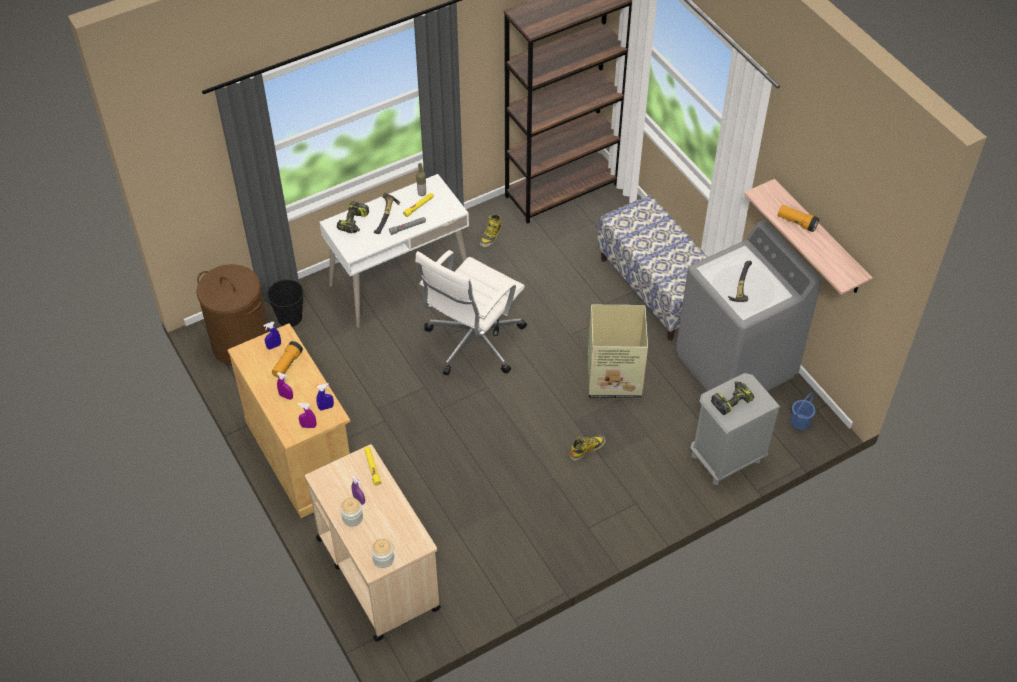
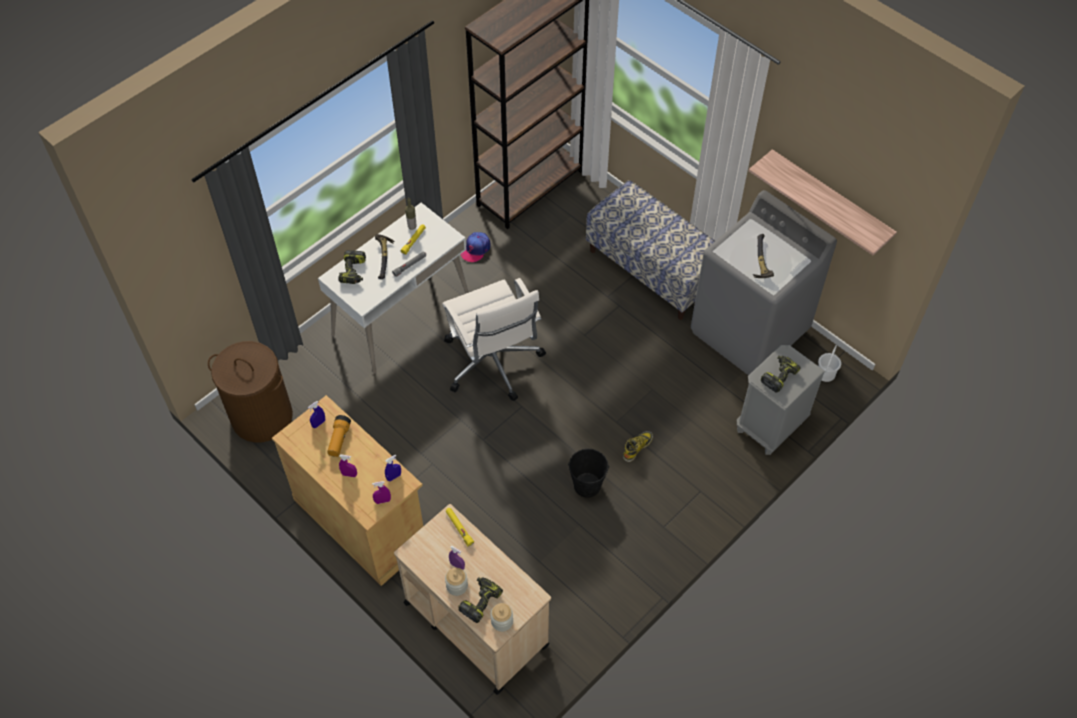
camera: 15 degrees left, 5 degrees up
(289, 317) = (302, 377): black bucket -> black bucket (587, 485)
(369, 536) = (480, 601): none -> power drill
(472, 343) = (493, 364): white office chair -> white office chair turned 45 degrees counterclockwise
(491, 236) = (476, 249): boot -> cap
(615, 378) = (641, 369): cardboard box -> none
(797, 223) = (808, 190): flashlight -> none
(800, 421) = (826, 373): blue bucket -> white bucket

